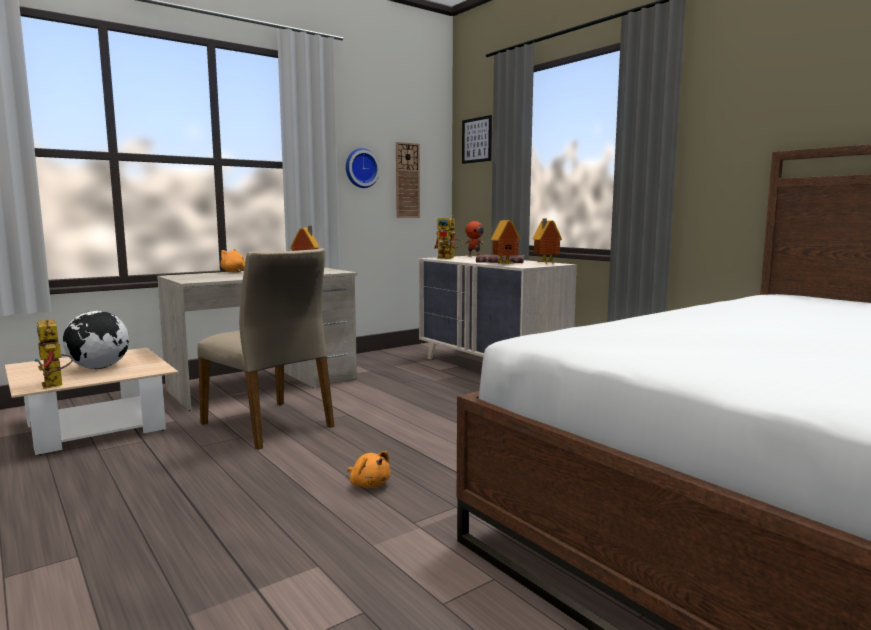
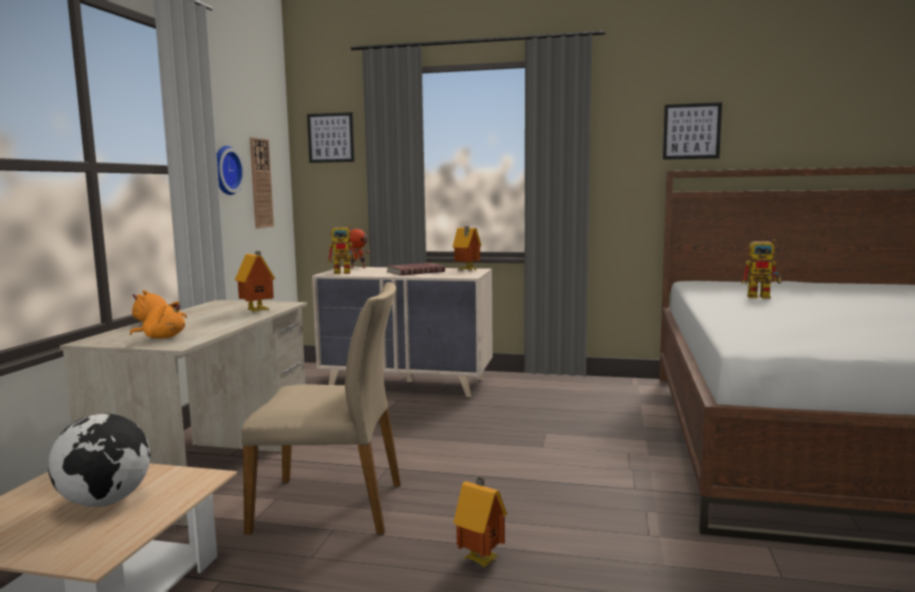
camera: 40 degrees left, 0 degrees up
(56, 385) = (124, 543): toy robot -> toy robot (763, 296)
(369, 484) = (553, 521): orange plush toy -> orange plush toy (162, 337)
(506, 264) = (442, 275): toy house -> toy house (481, 559)
(814, 97) = (691, 131): none -> picture

